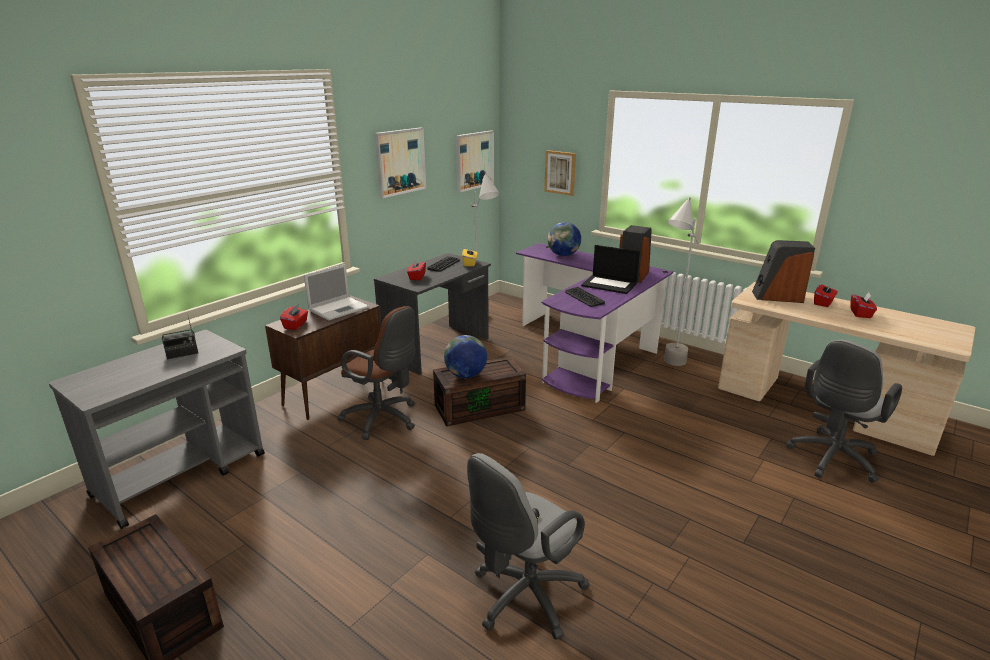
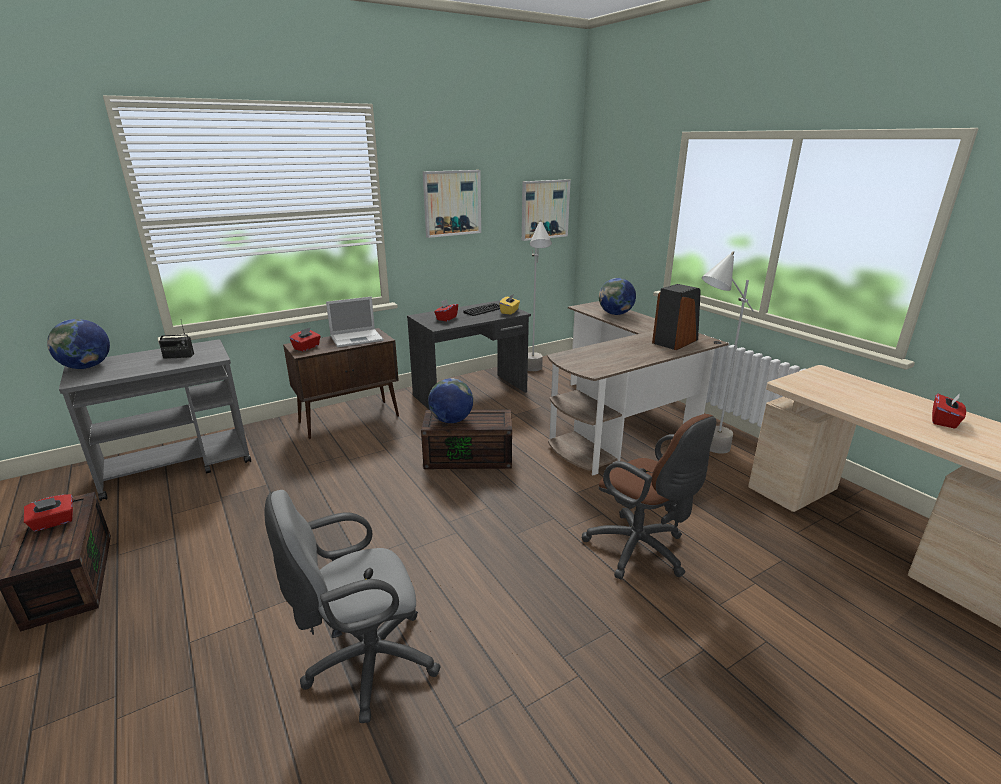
camera: 20 degrees right, 0 degrees up
(83, 382) = (87, 367): none -> globe
(384, 420) = (372, 451): brown office chair -> brown office chair (641, 551)
(560, 172) = (630, 225): picture -> none
(583, 297) = (596, 357): keyboard -> none
(589, 351) = (622, 421): purple desk -> brown desk
(610, 284) = (638, 348): laptop -> none
(777, 296) = (835, 385): speaker -> none
(823, 303) = (897, 400): red tissue box -> red tissue box (54, 522)
(831, 460) = (853, 606): grey office chair -> none

